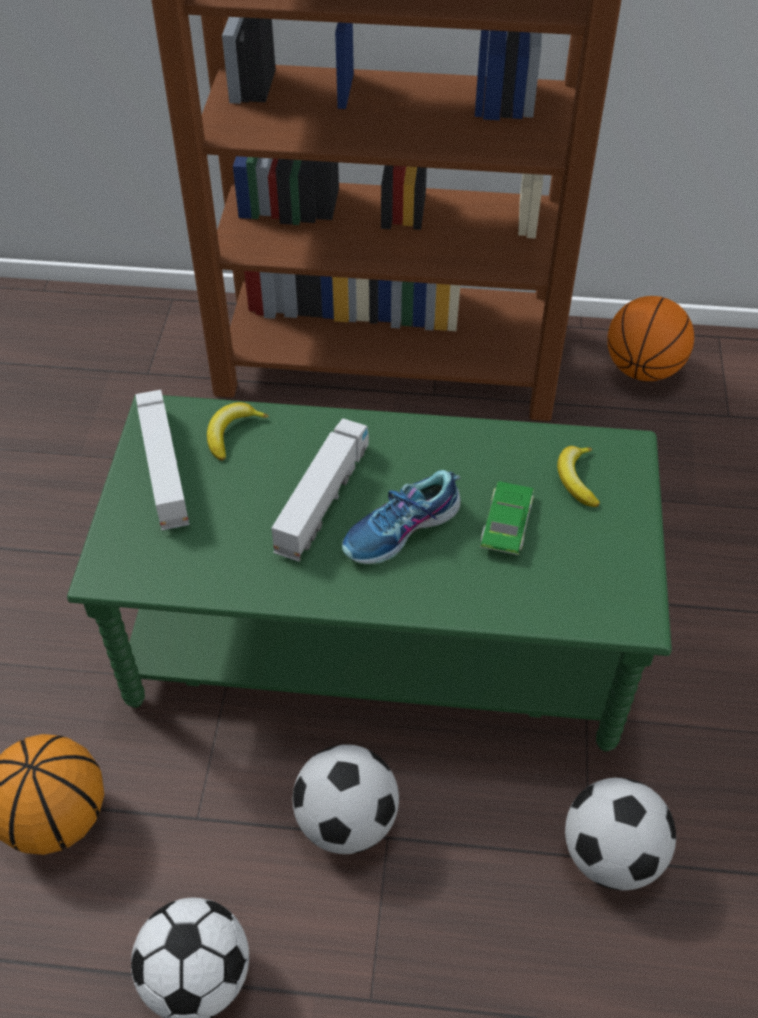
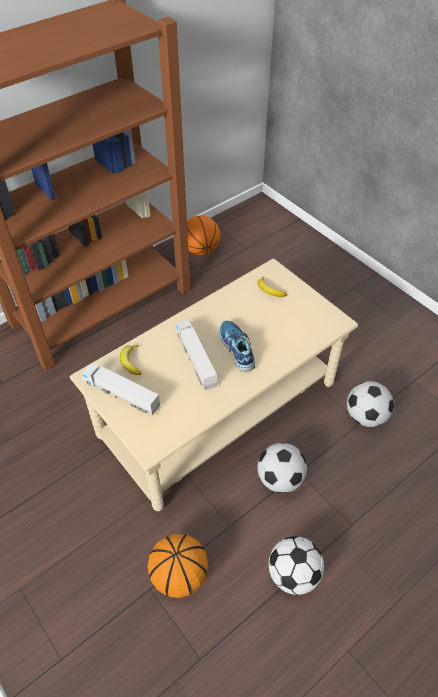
camera: 45 degrees left, 0 degrees up
(377, 637) = (218, 410): green coffee table -> beige coffee table
(402, 530) = (236, 349): shoe -> shoe turned 150 degrees clockwise
(506, 524) = (266, 321): green toy car -> none

